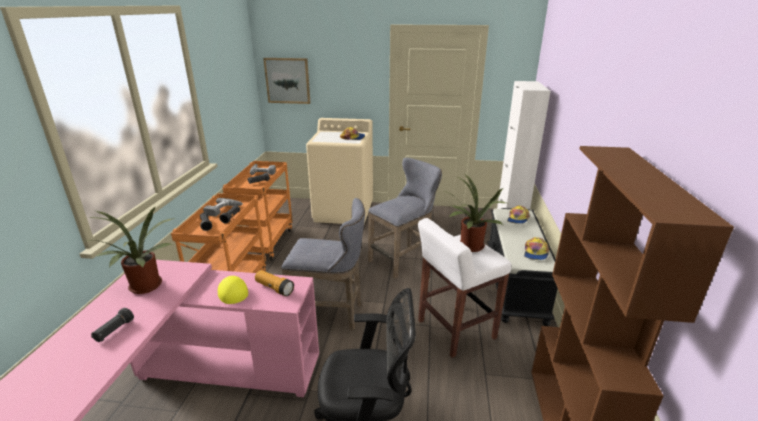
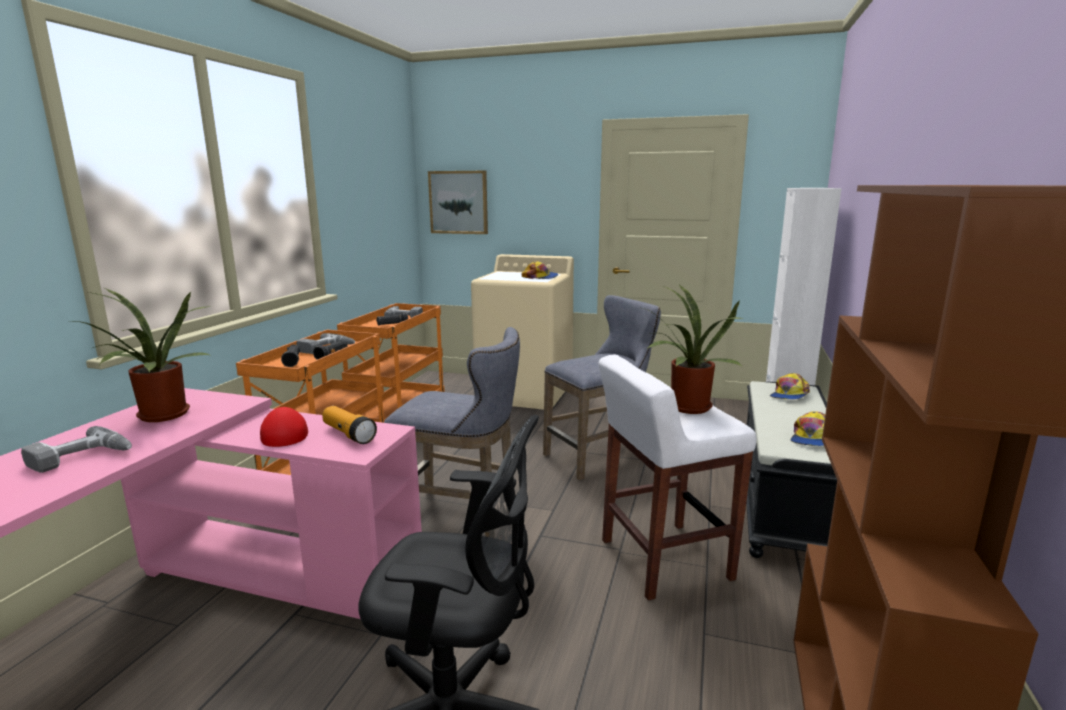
camera: 10 degrees right, 10 degrees down
(114, 331) = (82, 458): black flashlight -> power drill
(232, 291) = (284, 433): yellow cap -> red cap

